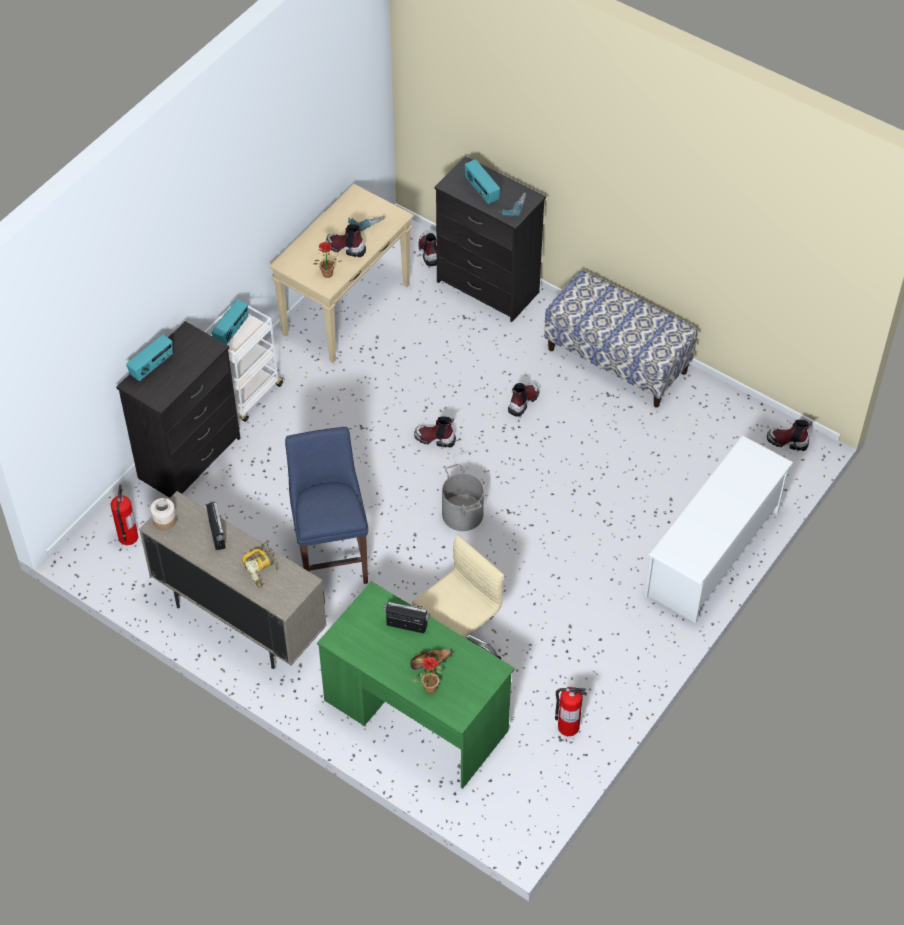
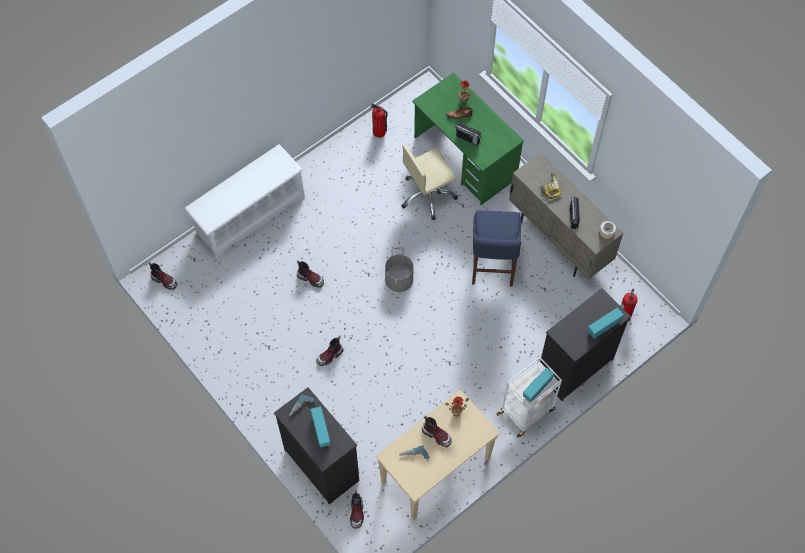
camera: 165 degrees left, 10 degrees up
(435, 439) = (401, 340): boot -> boot (310, 278)
(617, 360) = (250, 373): bench -> none

